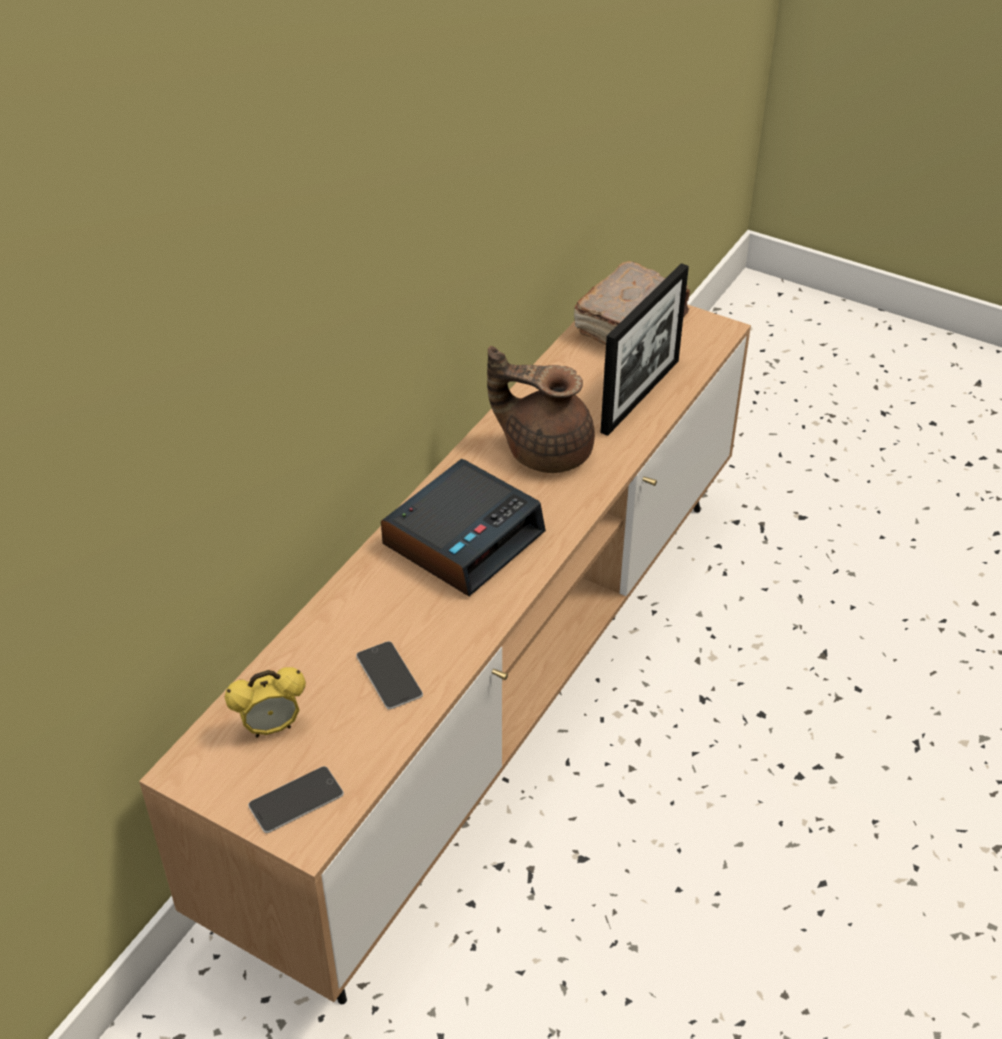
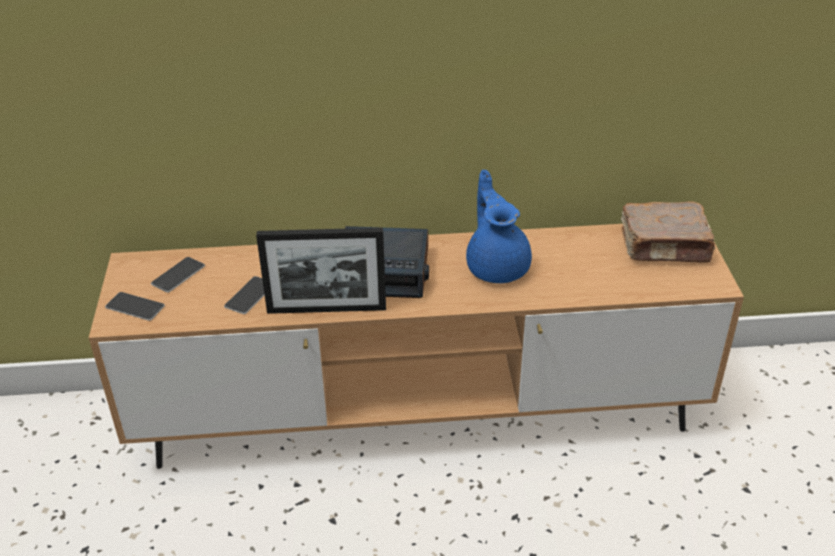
camera: 55 degrees right, 5 degrees down
(271, 727) = (178, 275): alarm clock -> phone
(545, 450) = (497, 266): brown teapot -> blue teapot
(640, 396) = (598, 280): picture frame -> picture frame (326, 309)

